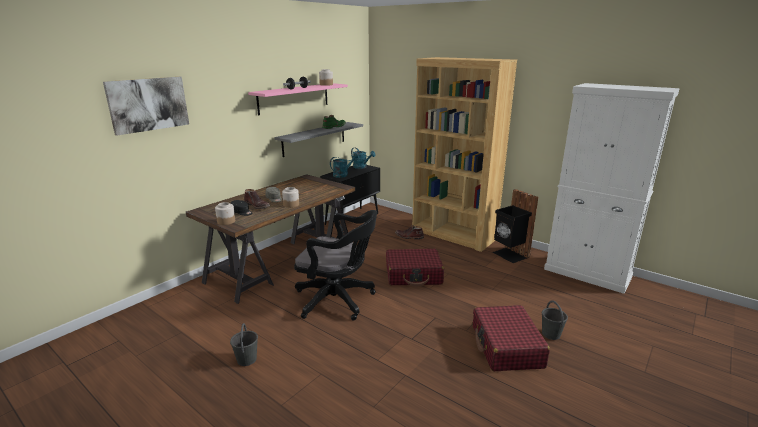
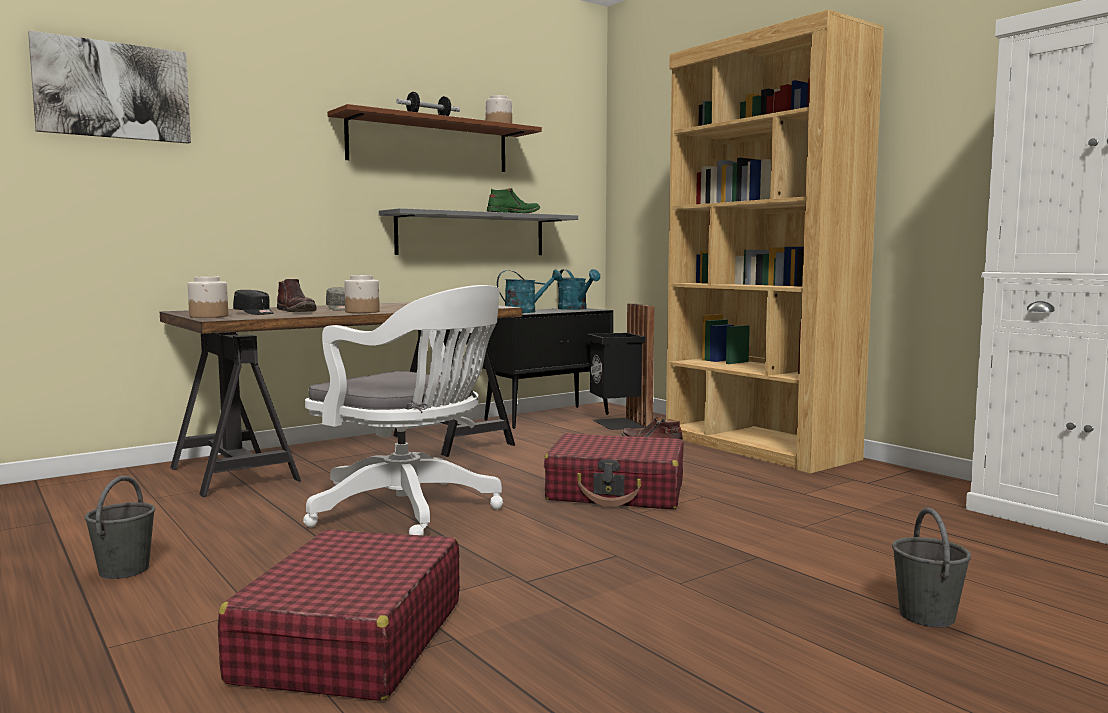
camera: 15 degrees right, 15 degrees down
(294, 98) = (429, 144): pink shelf -> brown shelf
(338, 300) = (411, 511): black office chair -> white office chair
(506, 347) = (775, 623): red suitcase -> red suitcase (351, 641)
(509, 255) = (882, 483): black trash can -> black trash can (619, 423)

